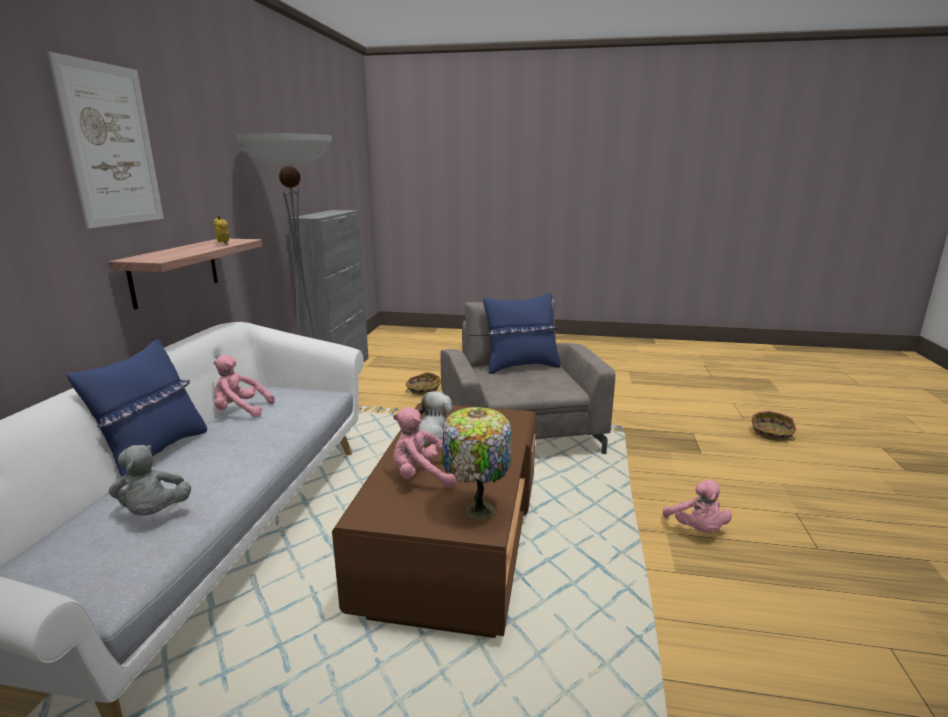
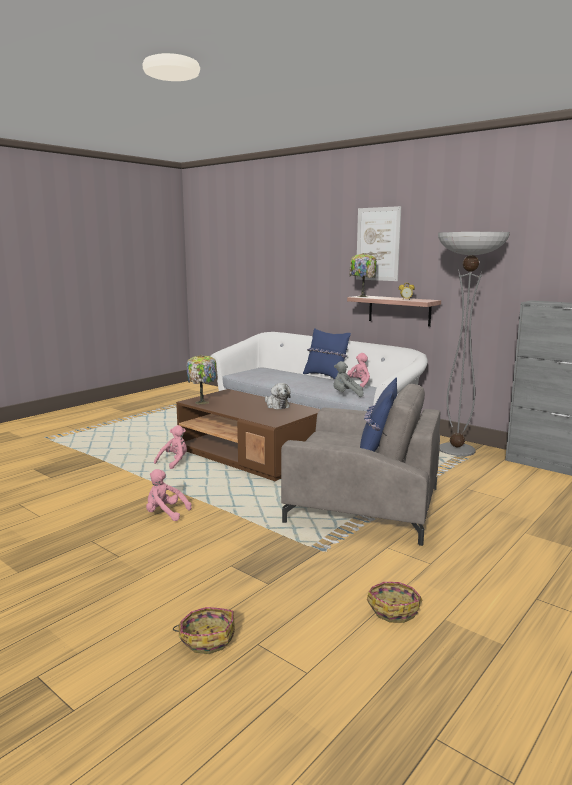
camera: 120 degrees right, 5 degrees down
(154, 513) = (273, 375): grey plush toy -> grey plush toy (346, 395)
(158, 258) = (361, 296): none -> table lamp
(422, 390) = (485, 489): basket -> basket (394, 609)
(422, 476) = (241, 400): pink plush toy -> pink plush toy (174, 462)

